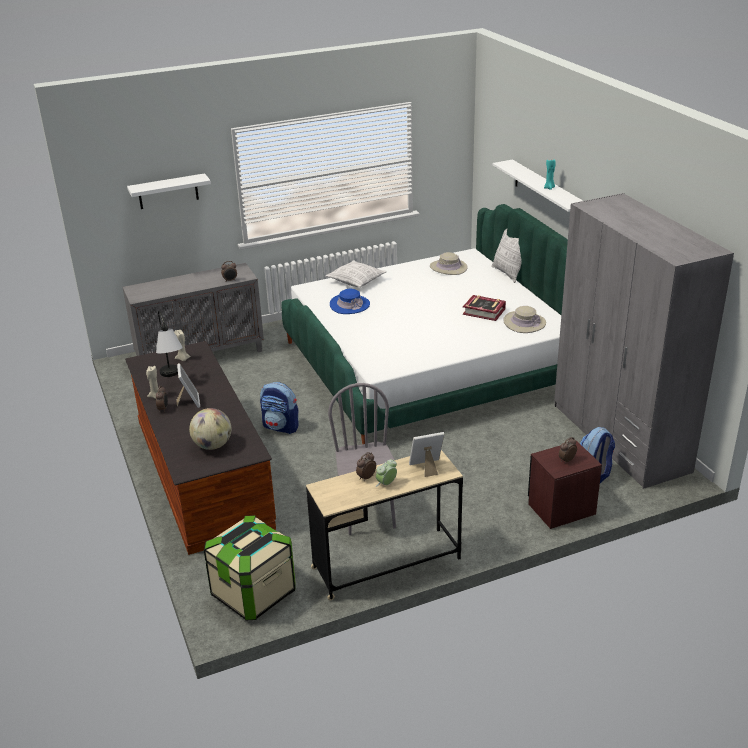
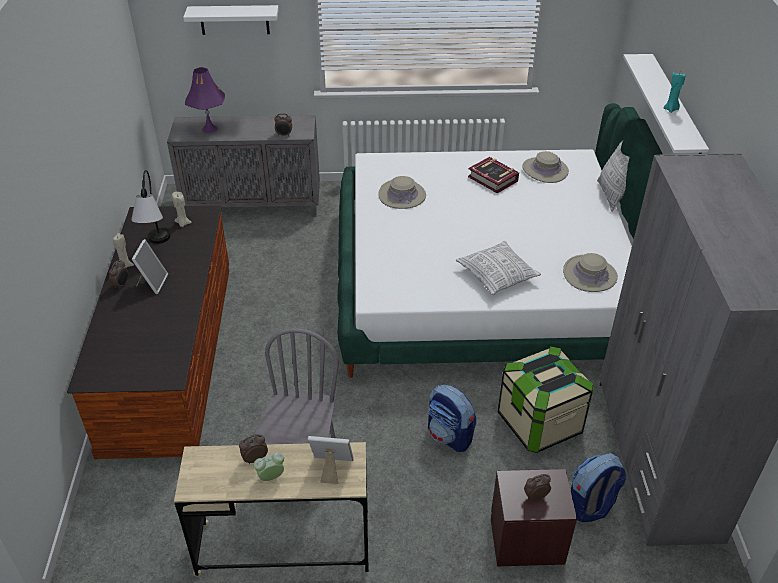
camera: 20 degrees right, 10 degrees up
(161, 288) = (210, 129): none -> purple table lamp
(213, 445) = (137, 351): globe -> none
(254, 593) = (126, 535): storage box -> storage box (539, 423)
(281, 427) = (280, 321): backpack -> backpack (450, 436)
(349, 305) = (402, 195): blue hat -> beige hat
(356, 281) = (429, 164): pillow -> pillow (497, 276)
(484, 311) = (550, 245): book -> book (493, 179)

